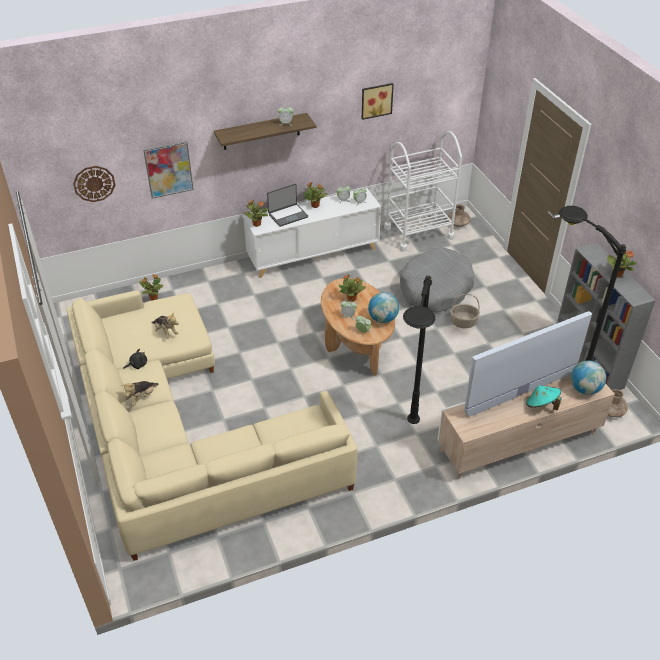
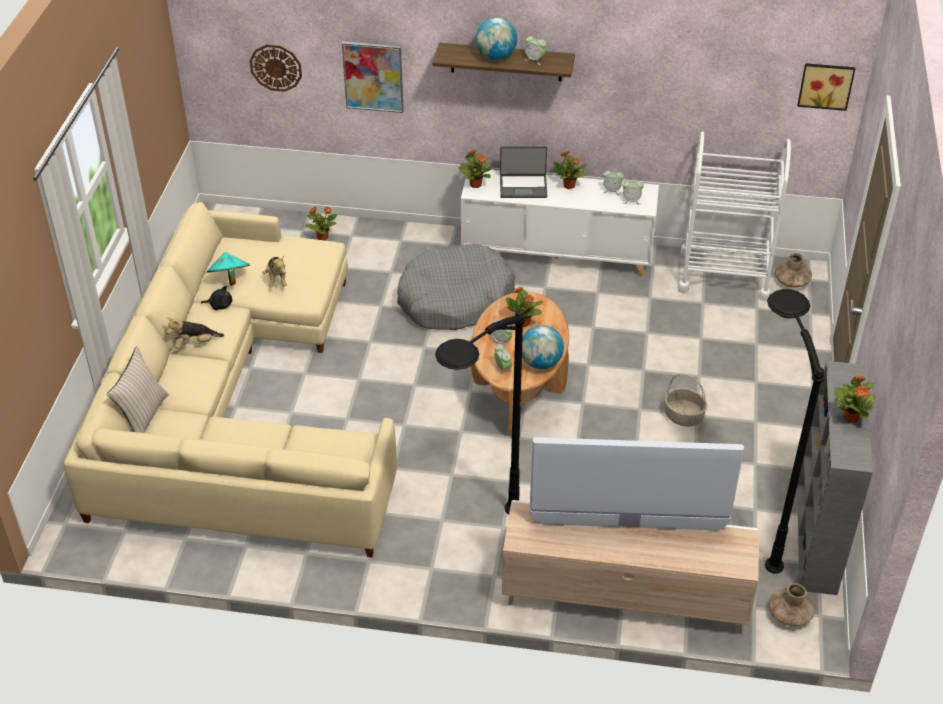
camera: 30 degrees right, 0 degrees up
(144, 463) = (143, 416): none -> beige pillow
(376, 100) = (684, 63): picture -> picture (825, 85)
(435, 289) = (682, 358): grey dog bed -> grey dog bed (455, 300)
(541, 405) = (643, 551): turquoise hat -> turquoise hat (229, 279)
(584, 389) = (721, 556): globe -> globe (496, 57)

